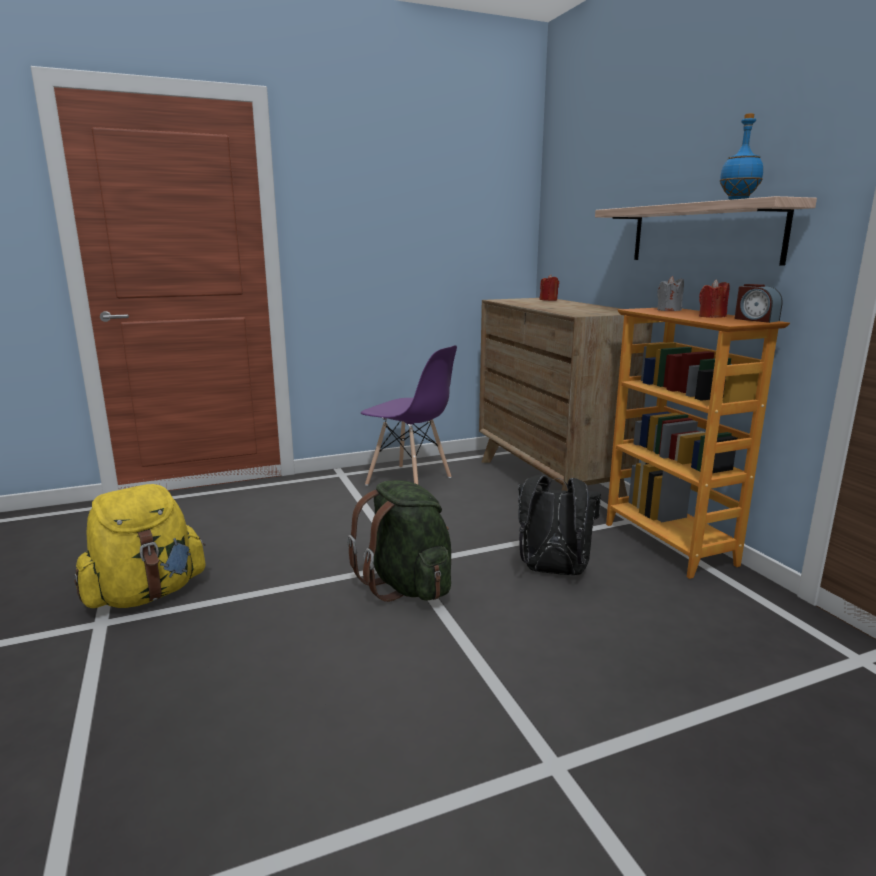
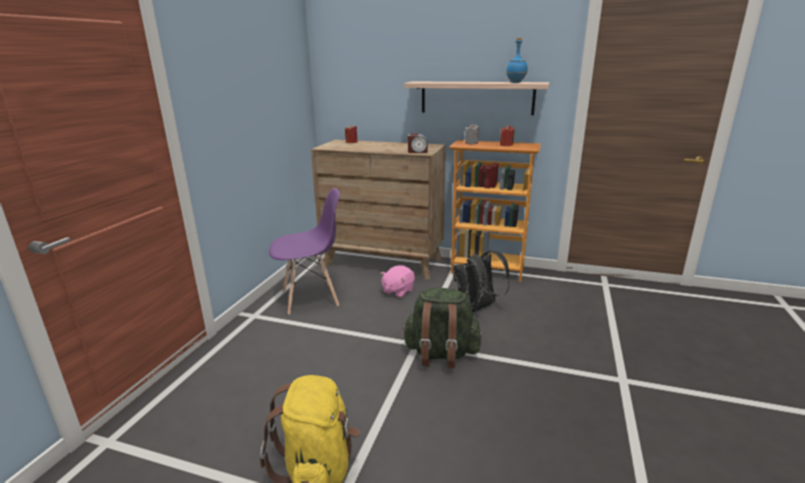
camera: 50 degrees left, 5 degrees up
(500, 512) = (398, 291): none -> pink plush toy
(755, 320) = (526, 144): alarm clock -> alarm clock (417, 152)

